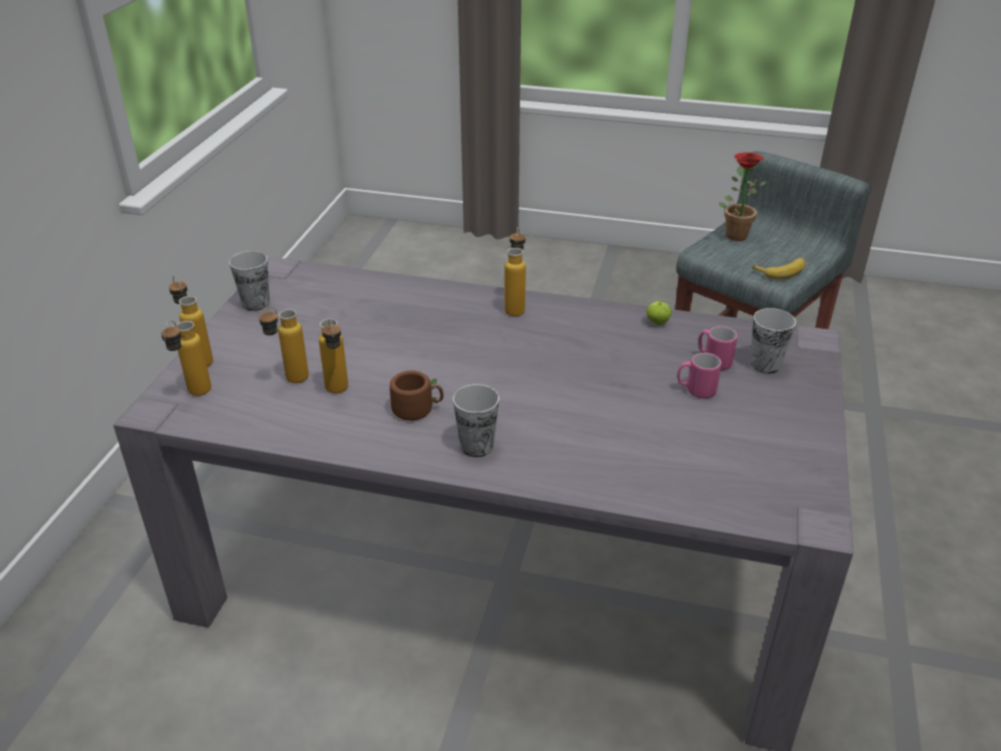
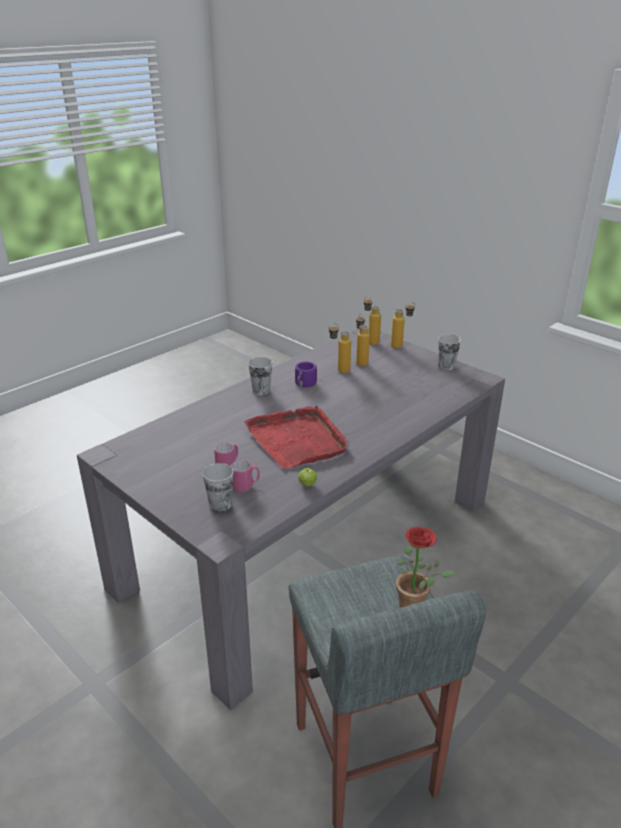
camera: 120 degrees right, 5 degrees down
(417, 408) = (305, 384): brown mug -> purple mug
(515, 307) = (375, 439): bottle -> none
(577, 360) = (298, 440): none -> red tray
(782, 271) = (327, 597): banana -> none

